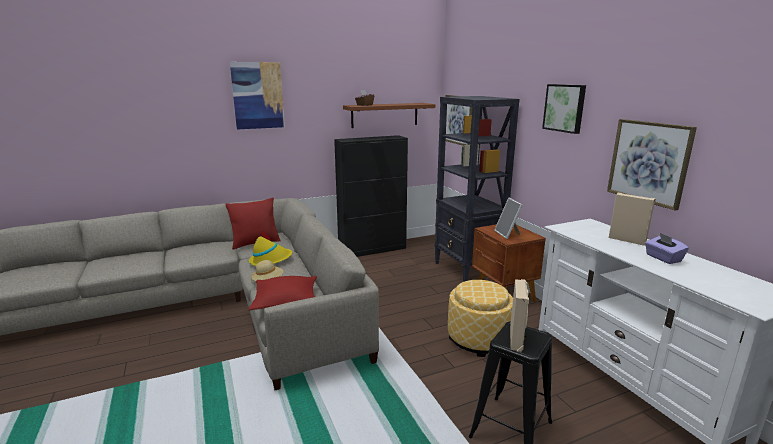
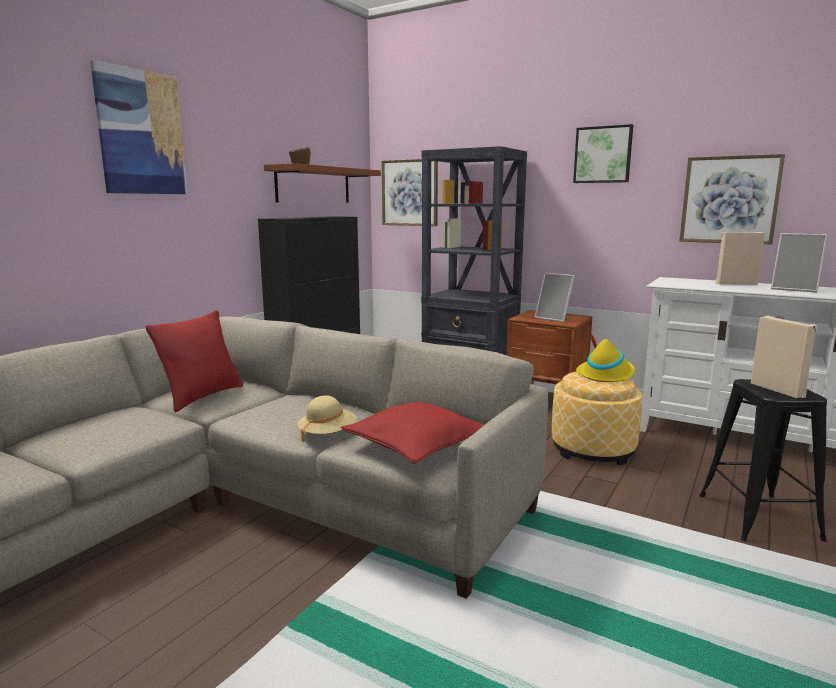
camera: 35 degrees left, 5 degrees down
(270, 260) = (282, 408): yellow hat -> yellow hat (605, 374)
(663, 258) = (795, 289): purple tissue box -> picture frame

